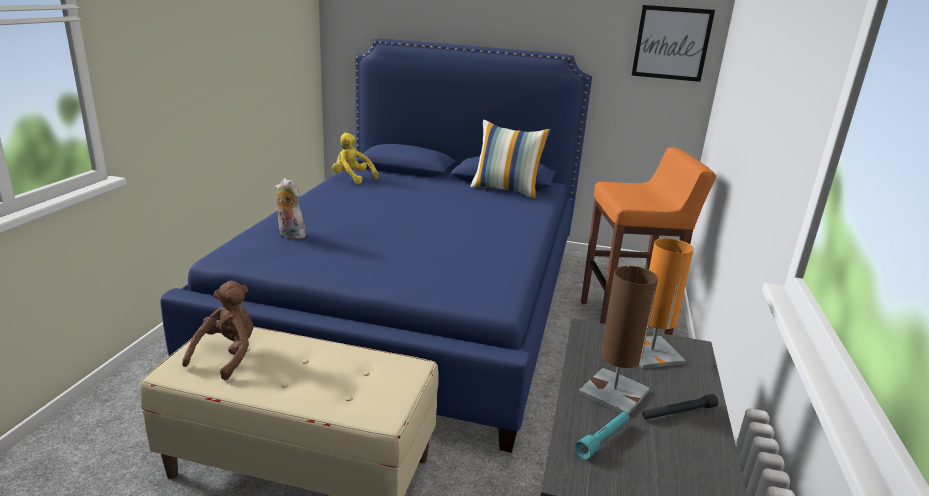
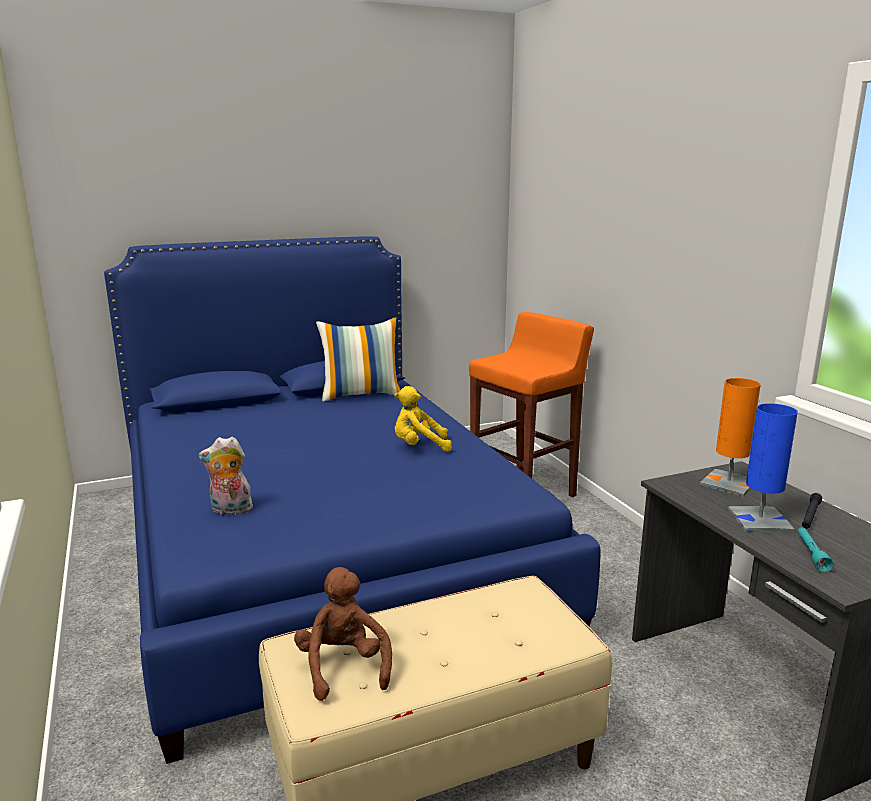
camera: 35 degrees left, 5 degrees down
(352, 178) = (178, 428): yellow plush toy -> yellow plush toy (419, 447)
(614, 392) = (759, 520): brown table lamp -> blue table lamp
(671, 43) = (464, 213): picture -> none

